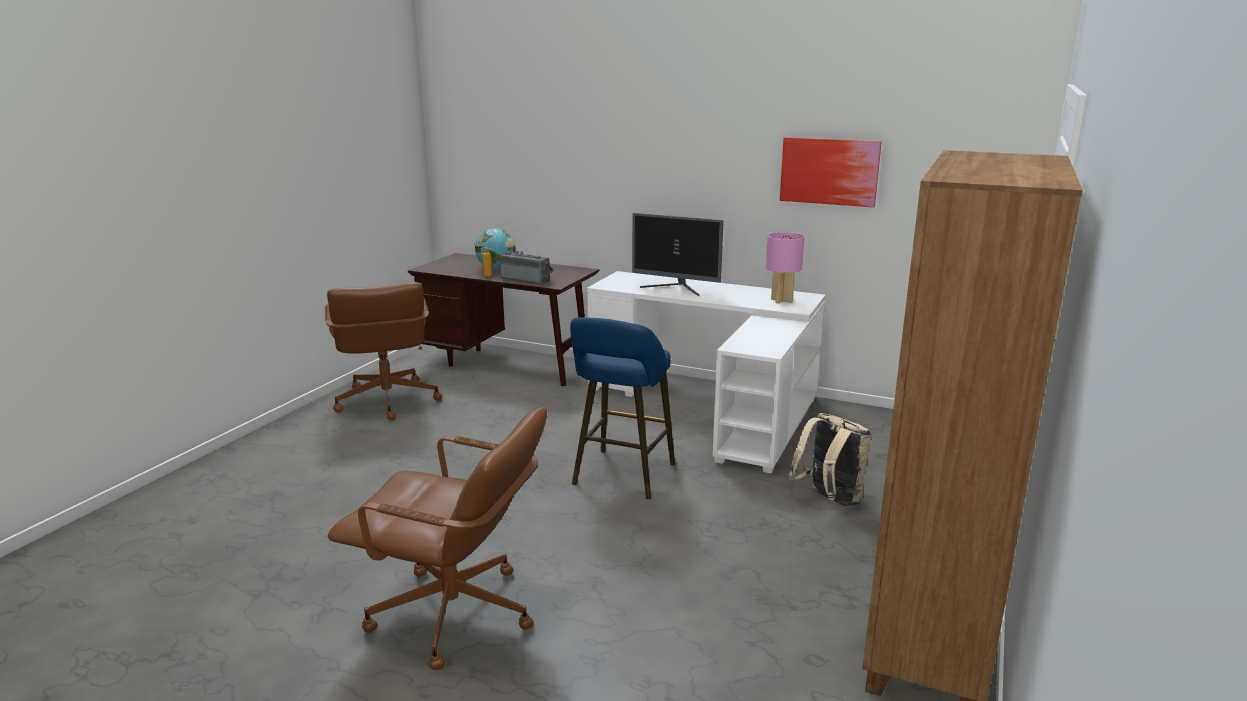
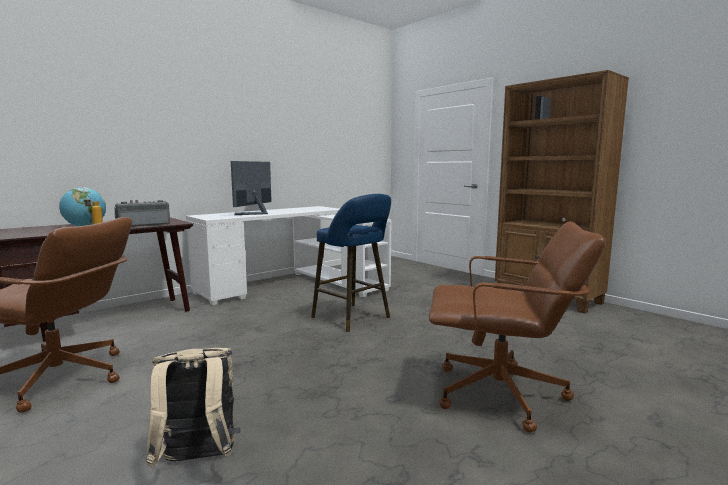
camera: 65 degrees left, 10 degrees down
(454, 615) = (501, 395): brown office chair -> brown office chair turned 60 degrees clockwise
(676, 289) = (256, 213): monitor -> monitor turned 150 degrees clockwise
(781, 300) = (316, 208): pink table lamp -> none
(829, 171) = (312, 135): picture -> none
(829, 500) = (426, 287): beige backpack -> beige backpack (197, 461)

